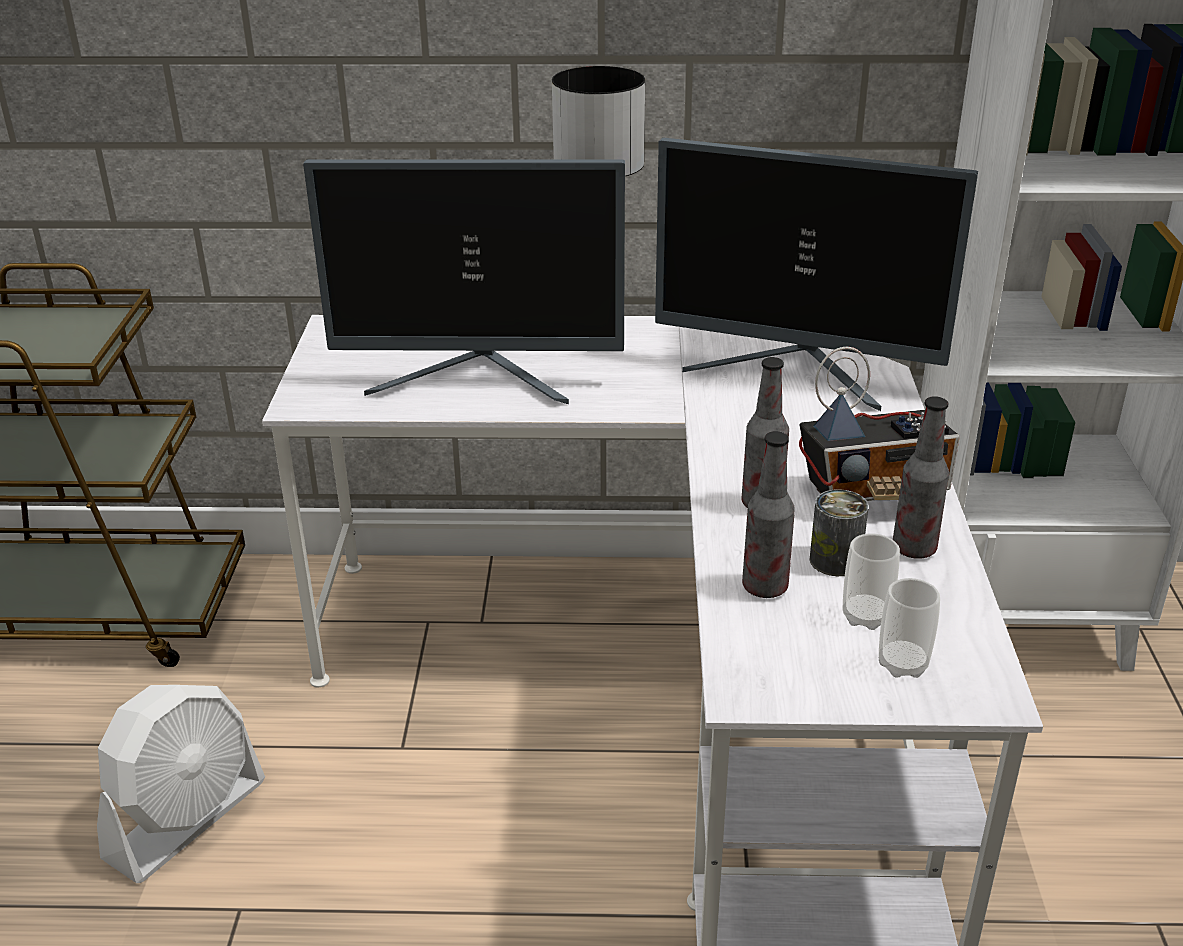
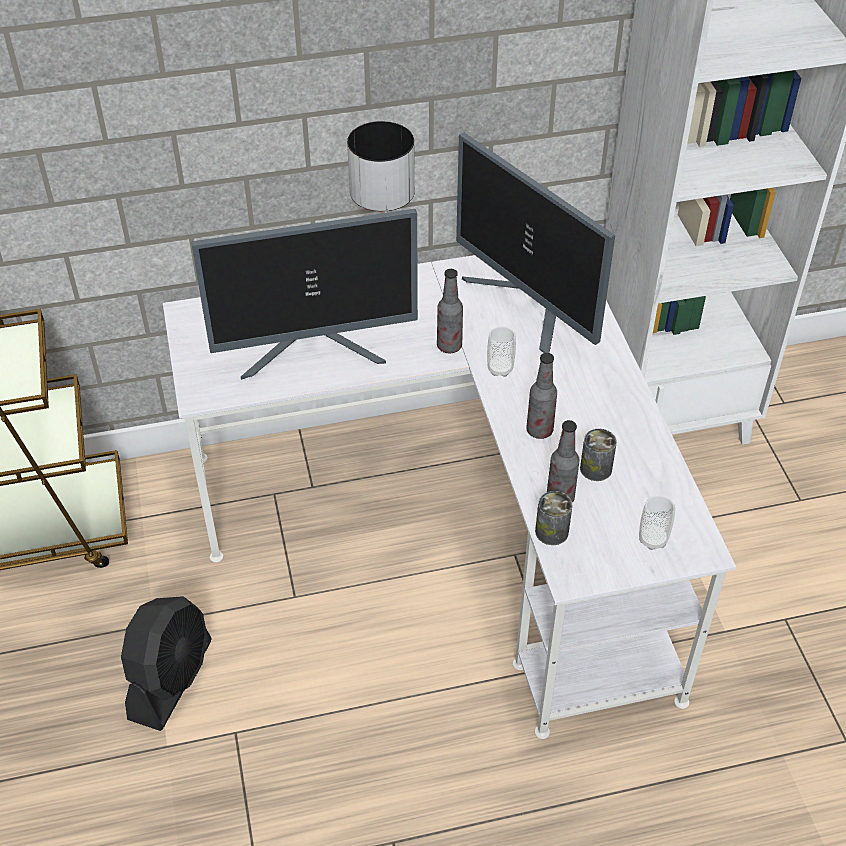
camera: 15 degrees left, 15 degrees up
(187, 819) = (171, 679): white fan -> black fan
(735, 627) = (551, 531): none -> can
(796, 373) = (528, 307): monitor -> monitor turned 45 degrees clockwise
(865, 616) = (624, 508): cup -> cup (500, 369)
(875, 494) = (606, 409): radio -> none
(914, 548) = (639, 450): bottle -> bottle (449, 346)

